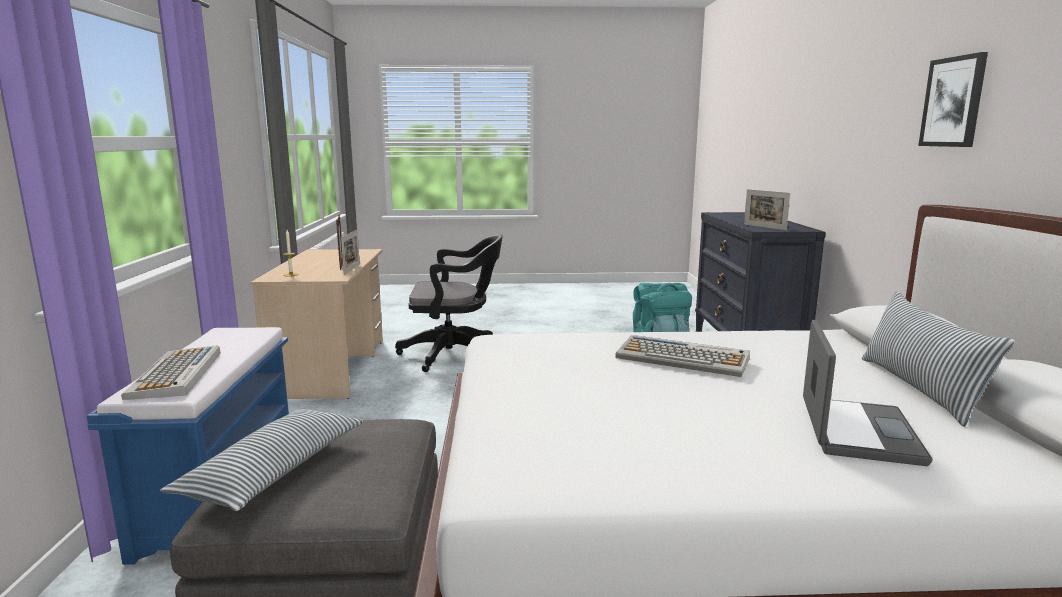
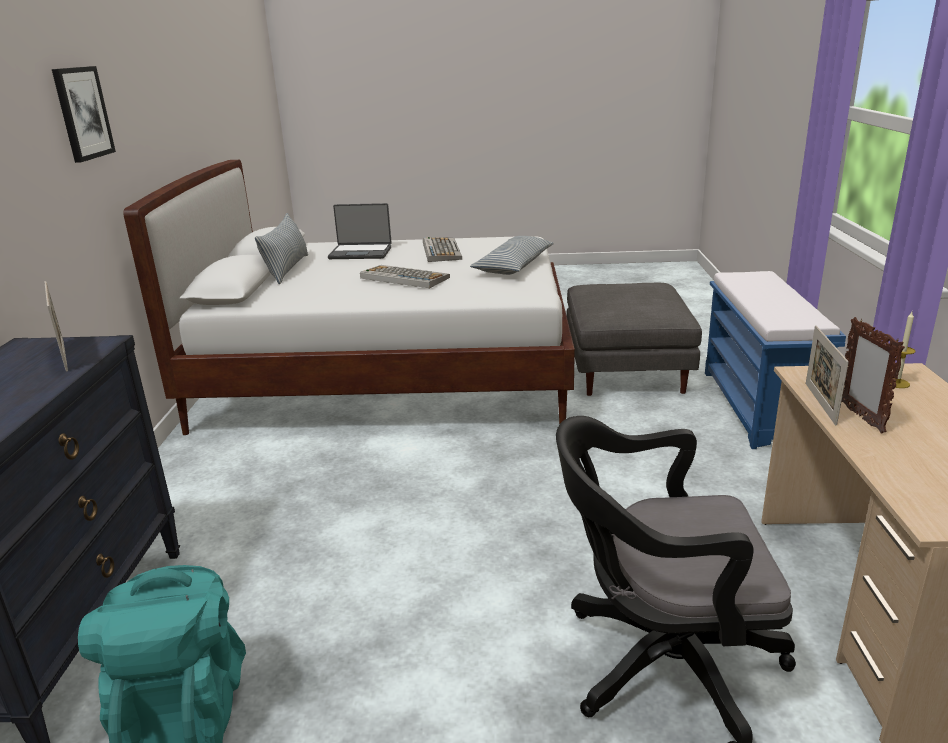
camera: 175 degrees left, 10 degrees up
(176, 374) = (763, 285): keyboard -> keyboard (441, 250)
(274, 472) = (649, 292): pillow -> pillow (514, 266)
(856, 431) = (361, 253): laptop -> laptop turned 105 degrees counterclockwise

